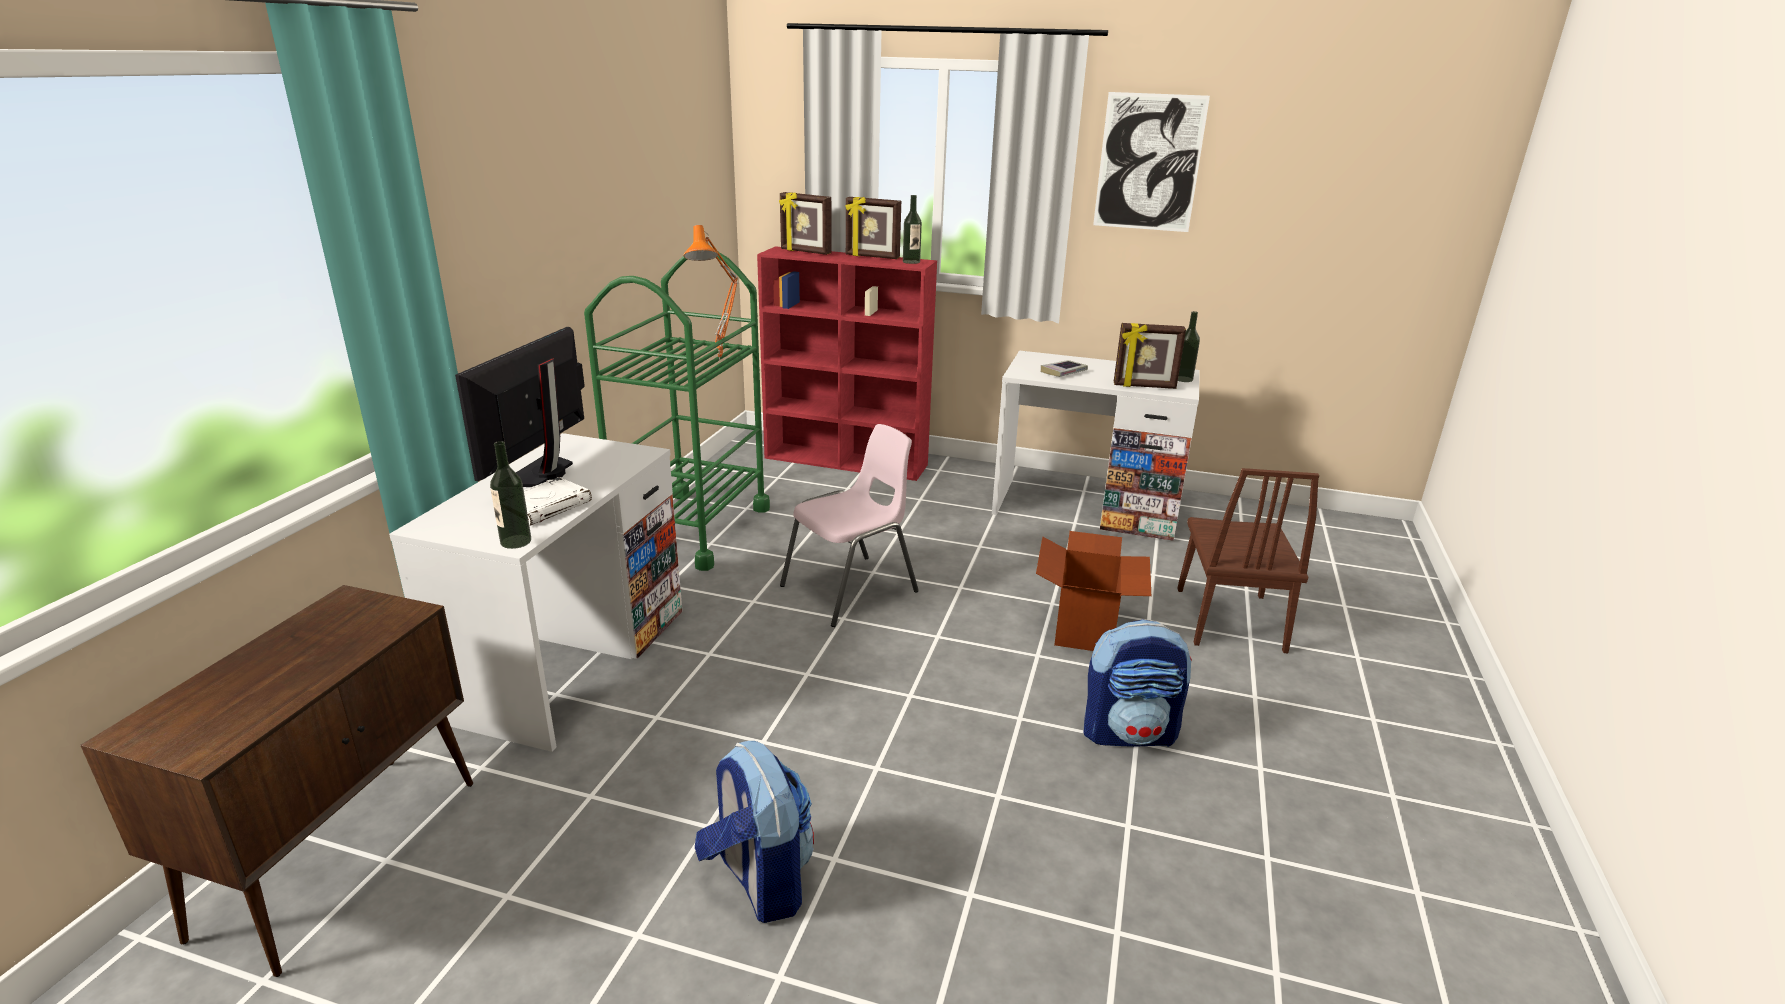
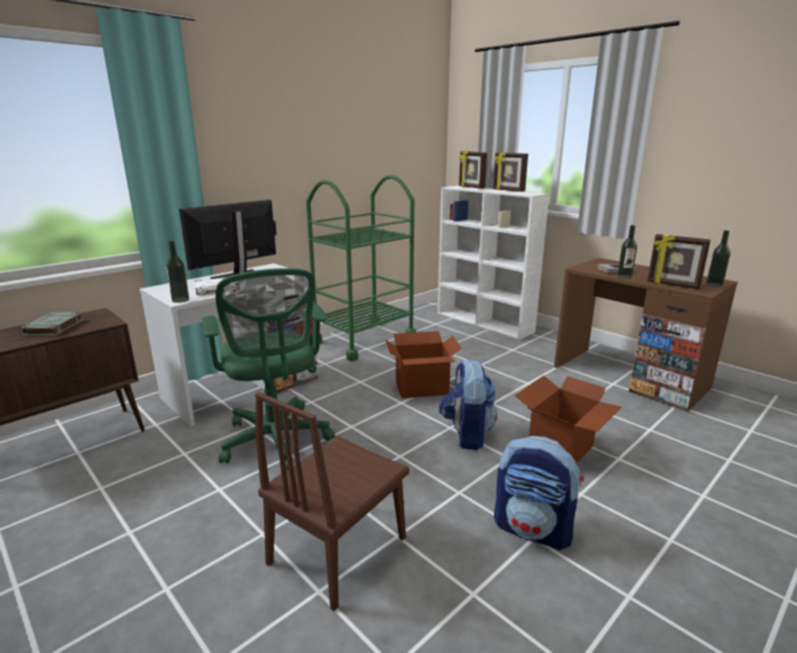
camera: 30 degrees right, 5 degrees down
(306, 649) = (53, 328): none -> grey book
(720, 730) = (276, 442): none -> green office chair
(722, 360) = (383, 238): orange table lamp -> none
(758, 880) = (212, 529): backpack -> backpack (466, 434)
(847, 461) = (485, 322): red bookcase -> white bookcase
(852, 589) = (422, 388): pink chair -> cardboard box
(911, 262) = (529, 193): bottle -> bottle (624, 277)
(1085, 508) = (629, 377): white desk -> brown desk
(1149, 163) = (711, 120): picture -> none
(1229, 619) = (694, 476): brown chair -> brown chair (338, 550)

